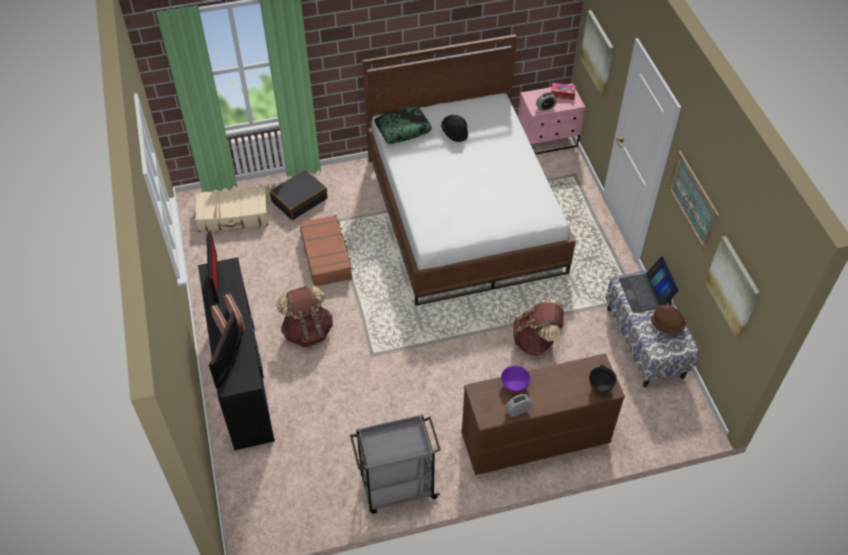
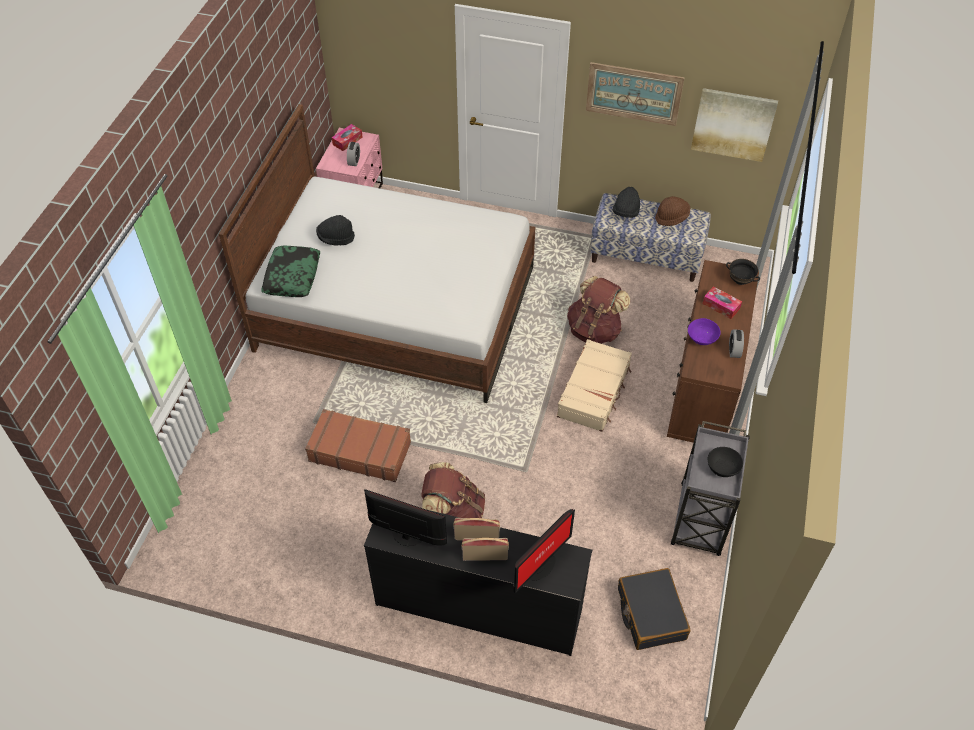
camera: 60 degrees left, 0 degrees up
(231, 364) = (539, 567): monitor -> monitor turned 90 degrees counterclockwise
(233, 215) = (223, 518): beige suitcase -> beige suitcase (594, 391)
(299, 200) = (255, 441): black suitcase -> black suitcase (650, 614)
(394, 448) = (722, 468): none -> black bowl
(560, 384) = (721, 306): none -> tissue box
(598, 52) = (381, 64): picture -> none
(645, 292) = (626, 212): laptop -> black hat

